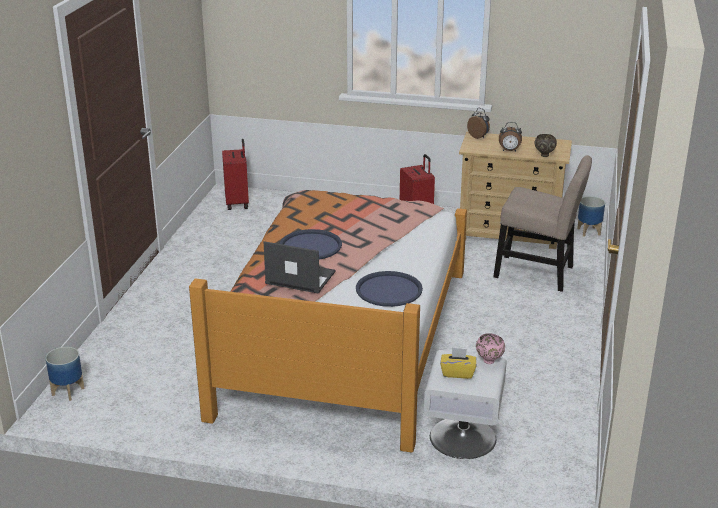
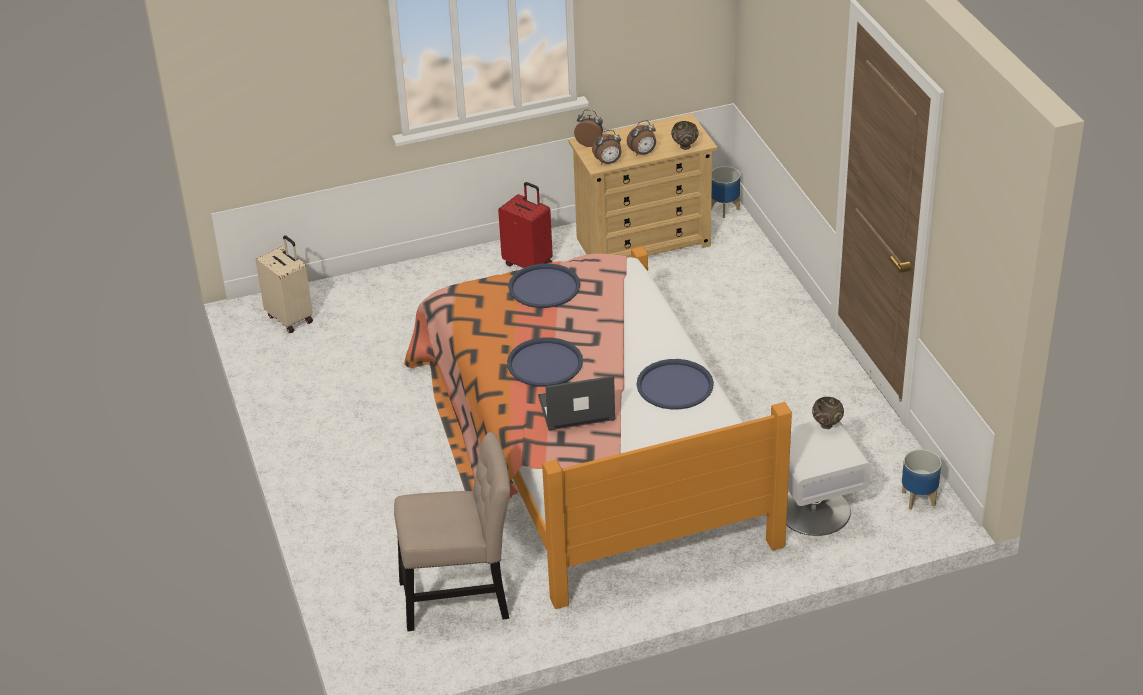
camera: 30 degrees left, 10 degrees up
(67, 391) = (376, 642): planter -> planter (918, 499)
(238, 203) = (291, 318): red suitcase -> beige suitcase
(365, 207) = (544, 287): none -> blue tray
(457, 373) = (811, 451): yellow tissue box -> none
(478, 149) = (608, 162): none -> alarm clock
(489, 361) = (827, 425): pink bowl -> brown bowl
(538, 273) = (719, 286): beige chair -> beige chair (460, 597)

